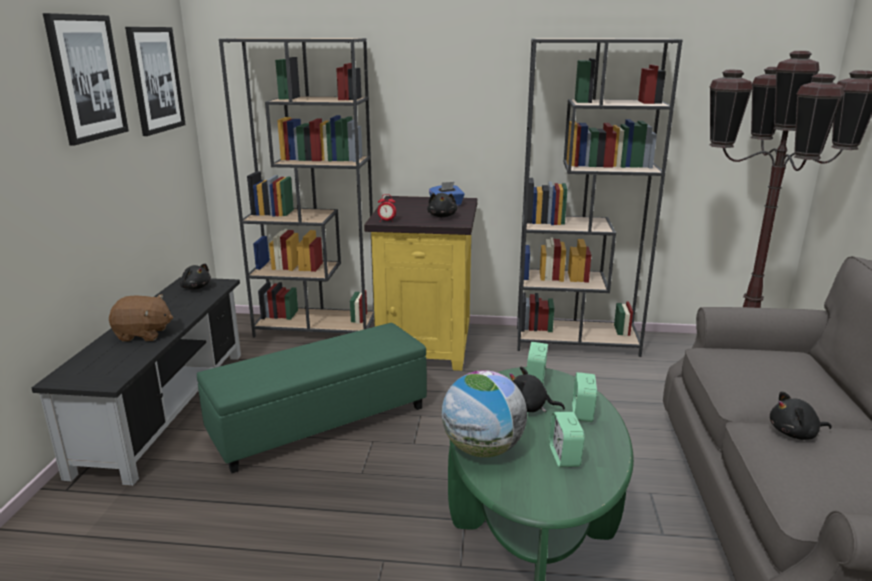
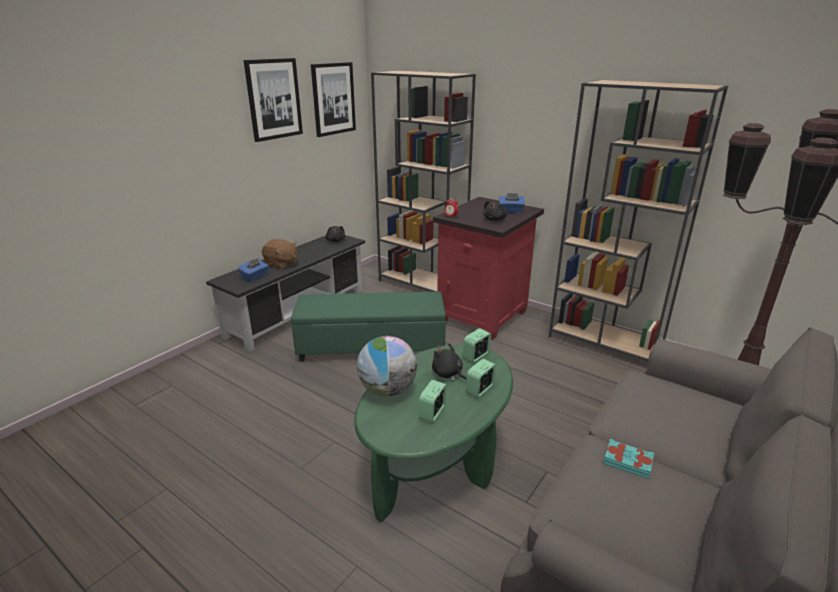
camera: 30 degrees right, 5 degrees up
(118, 361) = (255, 277): none -> blue tissue box
(426, 345) = (484, 315): yellow cabinet -> red cabinet
(795, 433) = (627, 462): black plush toy -> turquoise book

